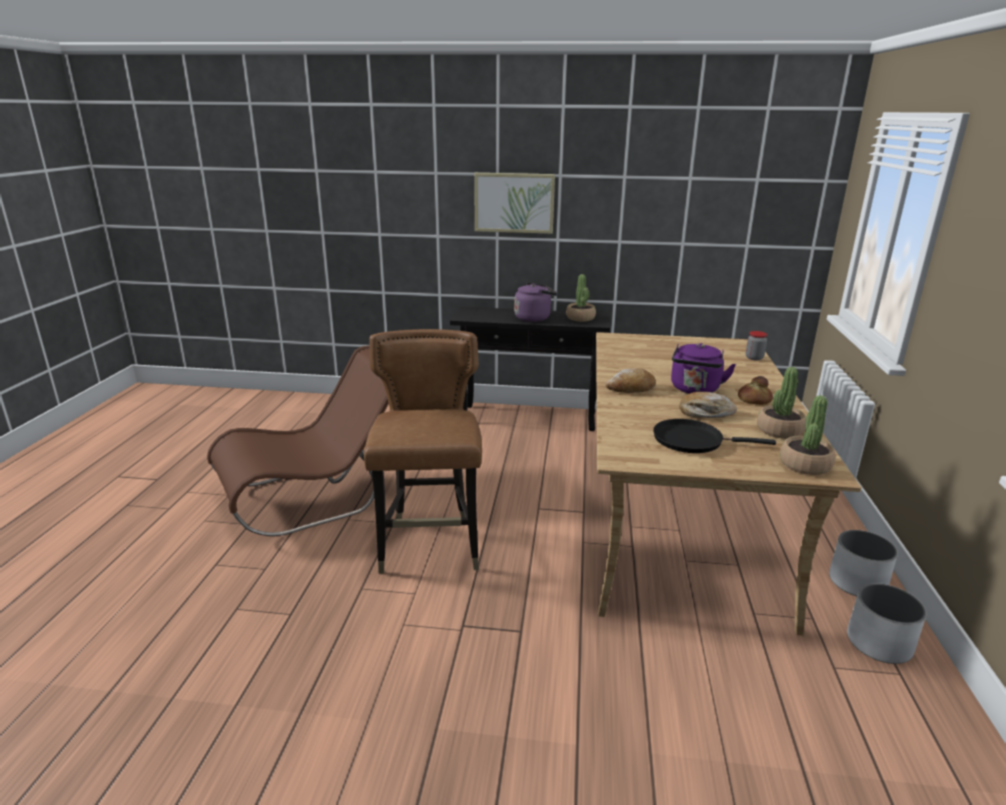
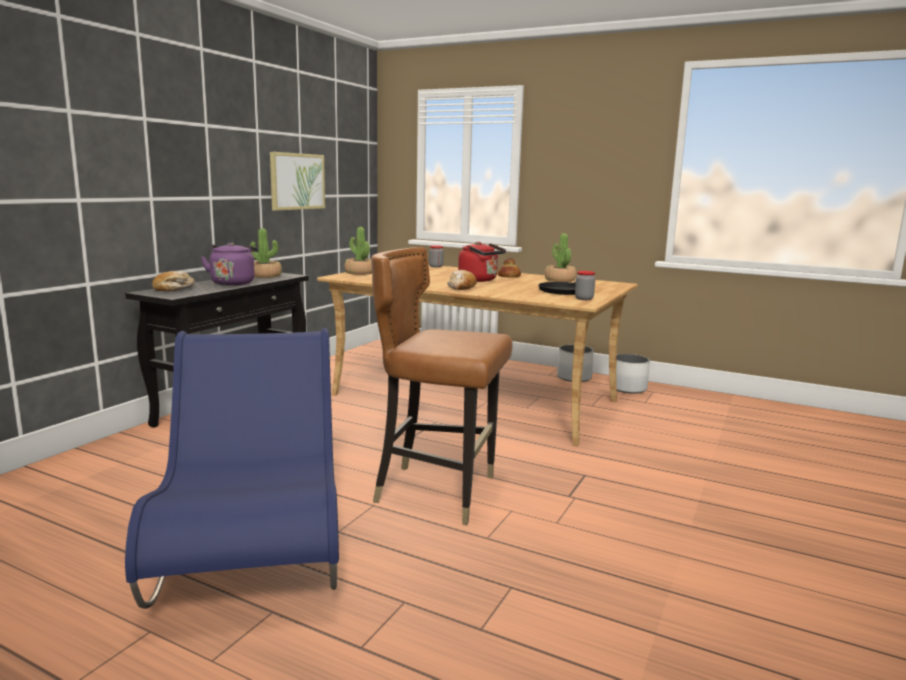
camera: 70 degrees left, 10 degrees down
(317, 495) = (253, 547): brown chair -> blue chair
(514, 203) = (168, 154): picture -> picture (297, 181)
(651, 457) = (584, 299): none -> jar
(695, 390) = (480, 280): purple kettle -> red kettle
(705, 413) = (521, 284): bread -> bread (174, 289)
(804, 465) = (608, 284): potted plant -> potted plant (359, 273)

